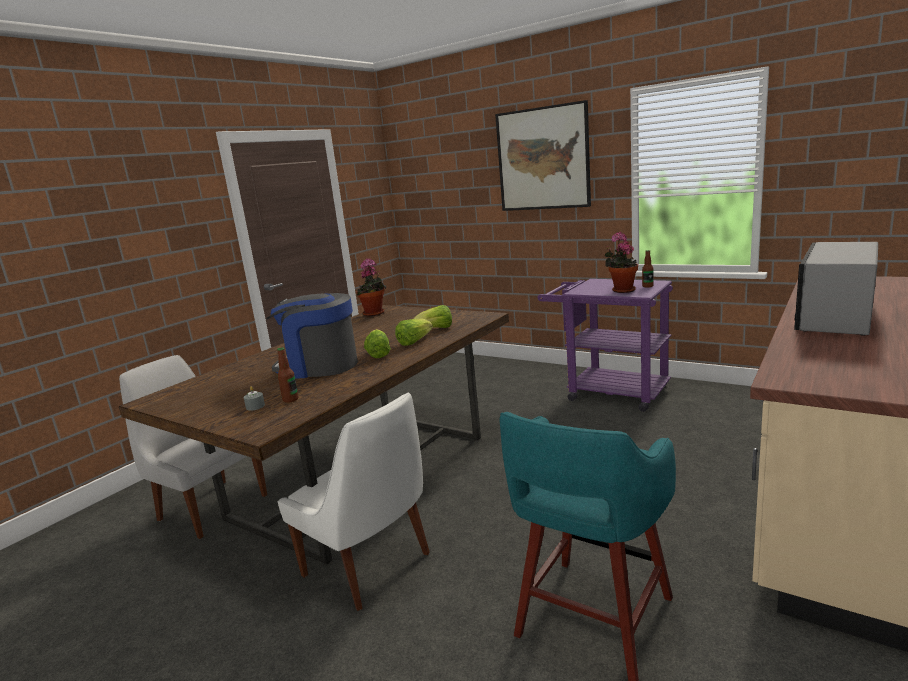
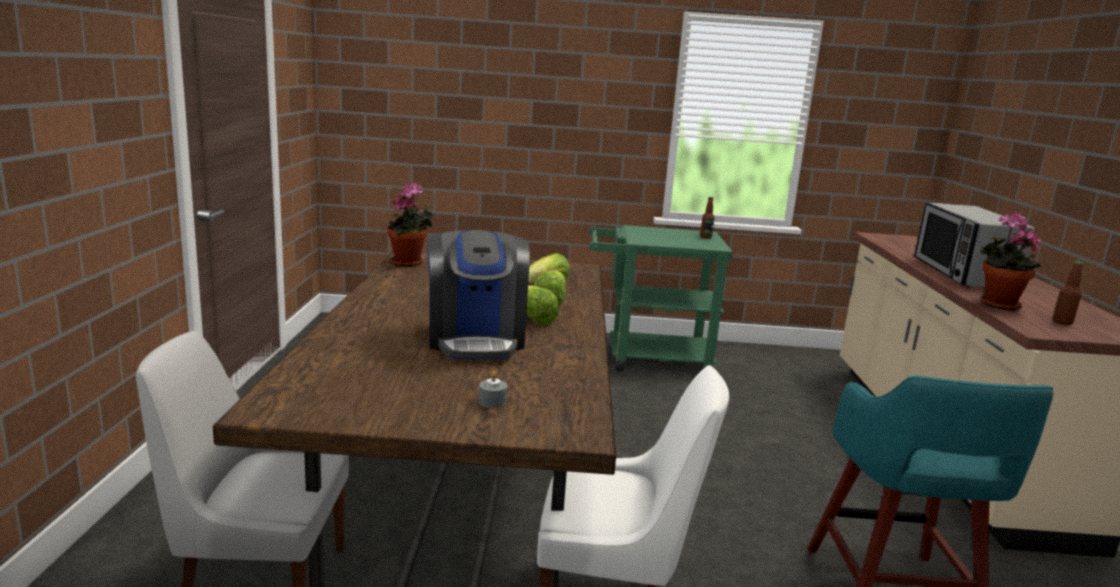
camera: 35 degrees left, 0 degrees up
(290, 399) = (528, 387): bottle -> bottle (1062, 322)
(319, 366) = (476, 339): coffee machine -> coffee machine turned 75 degrees counterclockwise
(543, 159) = (567, 74): picture -> none
(608, 392) = (647, 359): purple cart -> green cart
(621, 290) = (687, 241): potted plant -> potted plant (996, 305)

